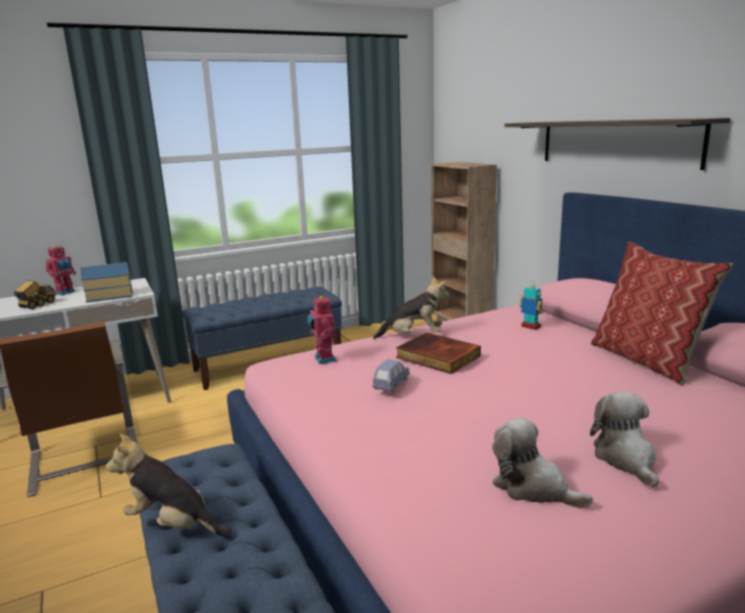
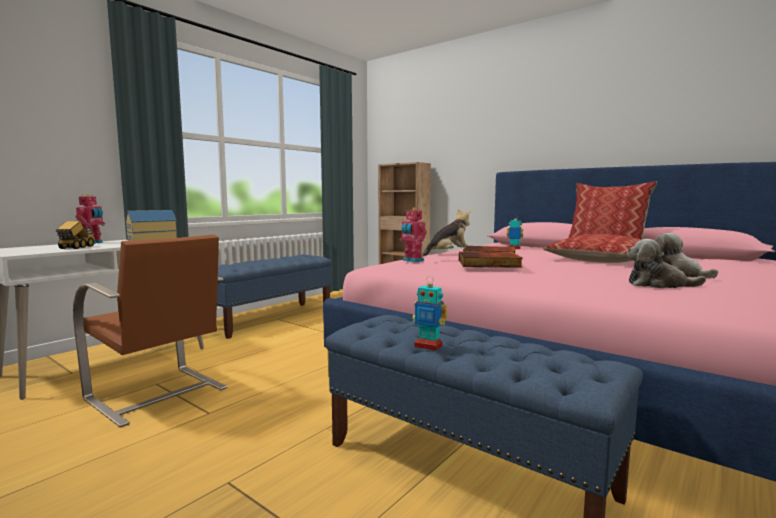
camera: 25 degrees left, 10 degrees down
(173, 524) = (428, 346): plush toy -> toy robot
(391, 384) = (488, 263): blue toy car -> book
(590, 388) = (600, 261): none -> pillow
(616, 142) = (529, 139): shelf -> none

